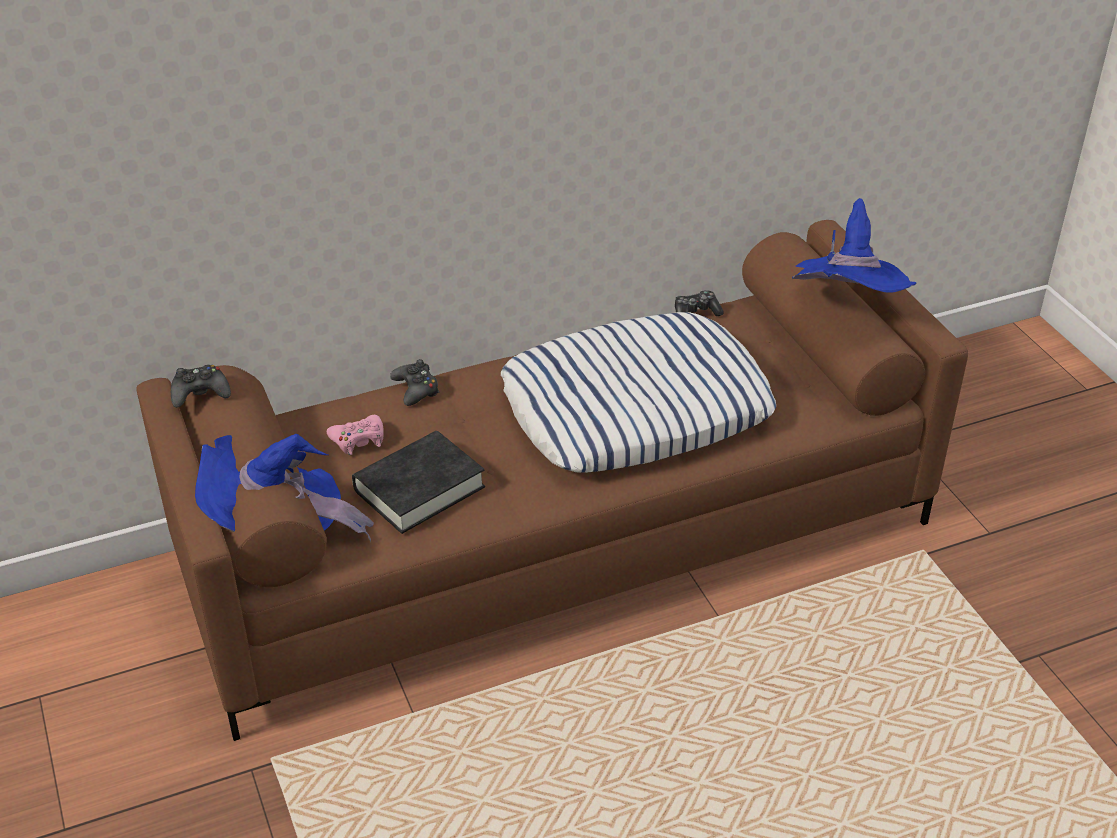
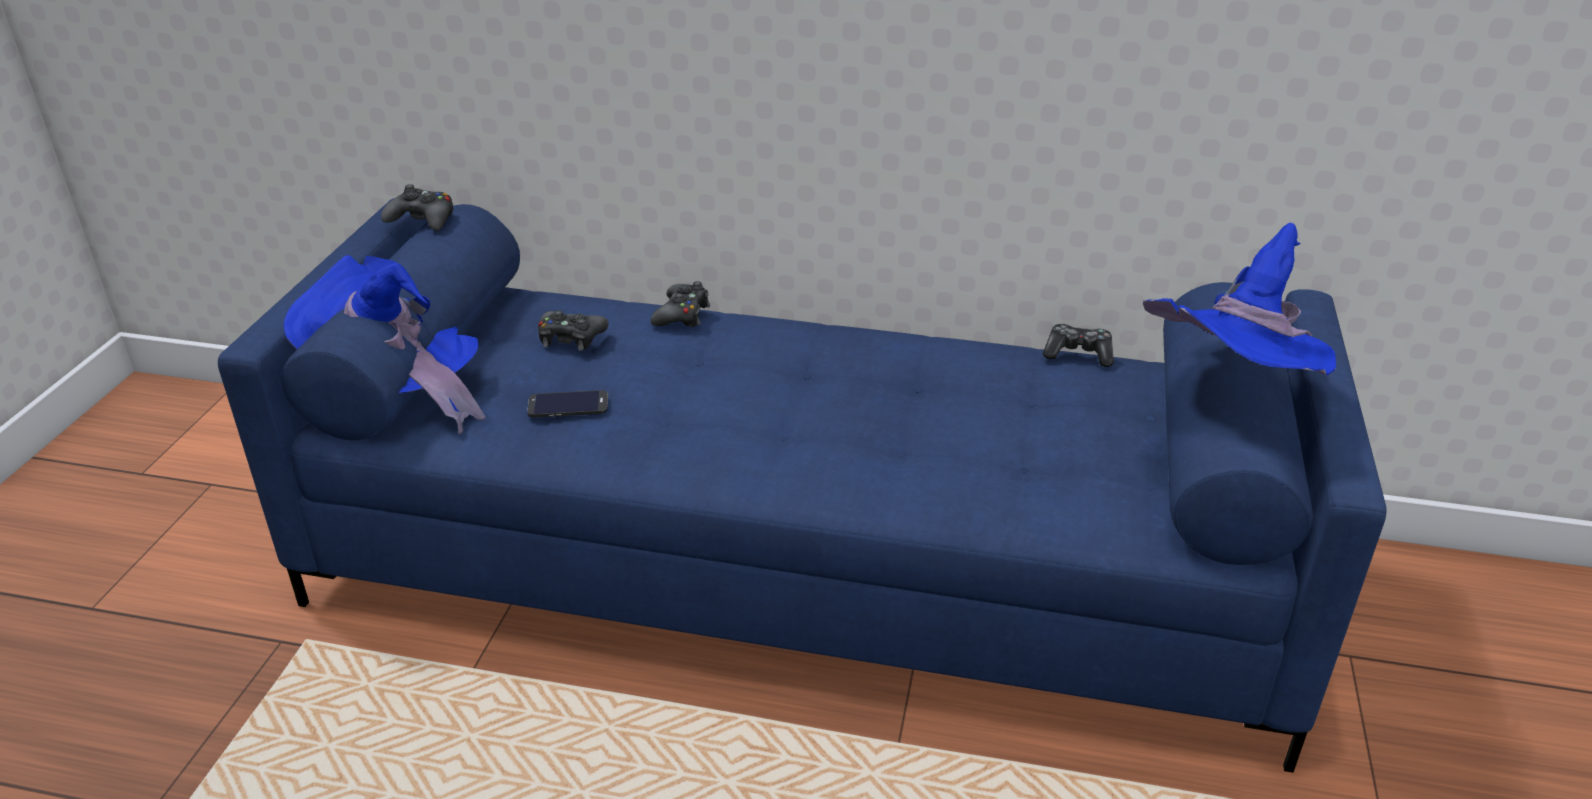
camera: 35 degrees right, 5 degrees down
(358, 440) = (571, 337): pink game controller -> black game controller
(419, 489) = (568, 405): black book -> phone
(560, 540) = (800, 569): brown sofa -> blue sofa
(636, 407) = (897, 422): pillow -> none

